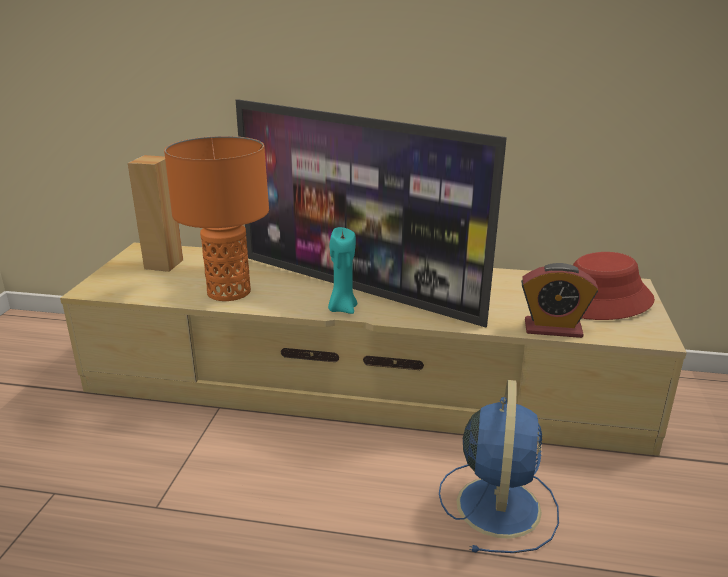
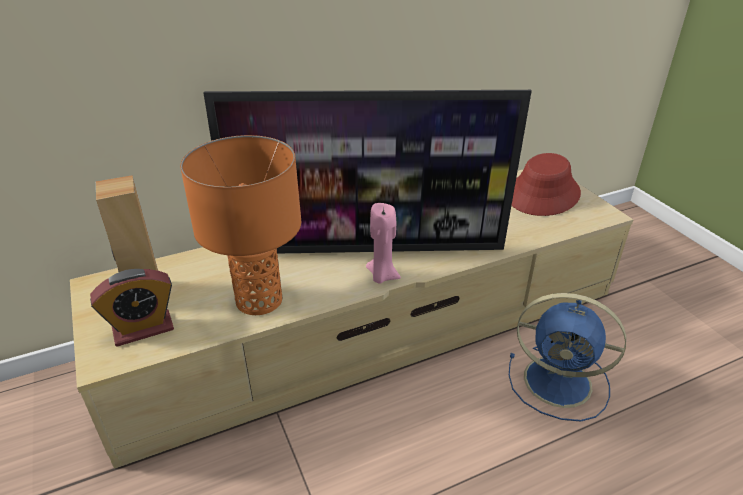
camera: 35 degrees left, 10 degrees up
(342, 308) = (382, 276): turquoise candle -> pink candle
(498, 504) = (560, 382): blue fan -> blue fan turned 135 degrees clockwise
(553, 329) = (544, 232): alarm clock -> alarm clock (143, 329)

